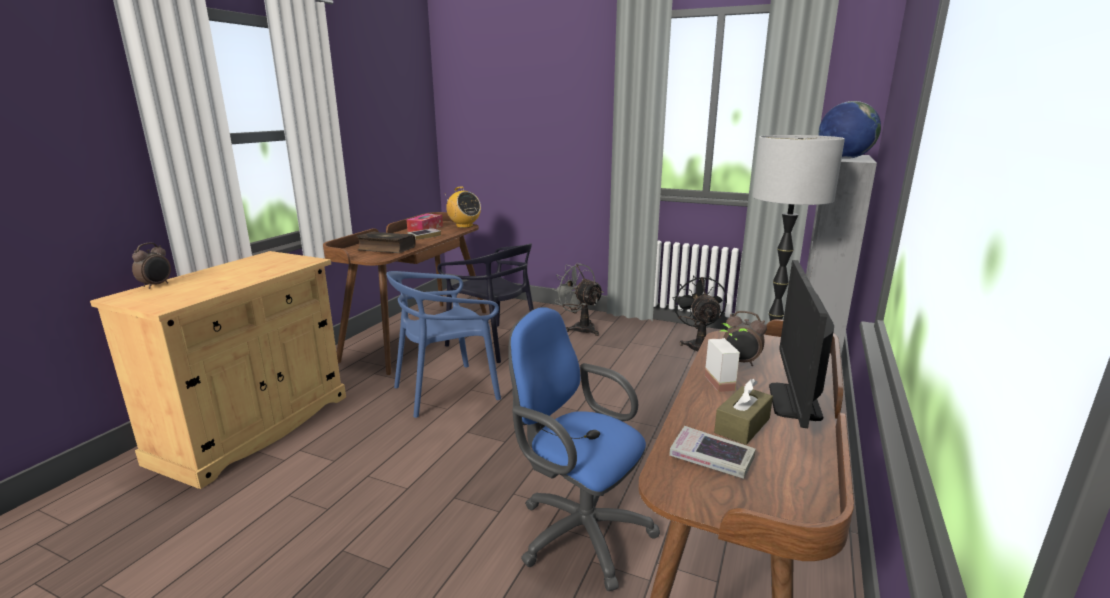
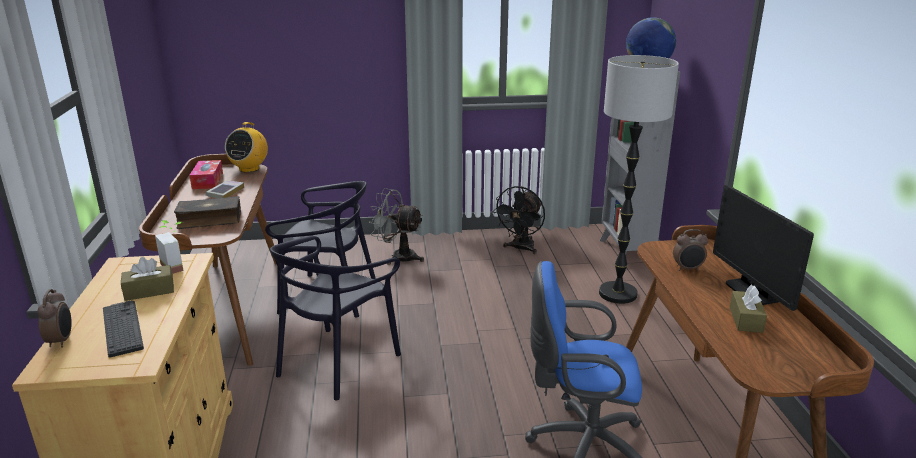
camera: 30 degrees left, 5 degrees up
(197, 287) = (122, 328): none -> keyboard
(252, 271) = (149, 291): none -> brown tissue box
(447, 391) = (337, 363): blue chair -> black chair
(464, 226) = (249, 169): radio -> radio turned 90 degrees clockwise
(698, 345) = (520, 249): black fan -> black fan turned 120 degrees counterclockwise
(711, 458) = (757, 349): book -> none
(726, 382) = (699, 289): potted plant -> potted plant (177, 265)

